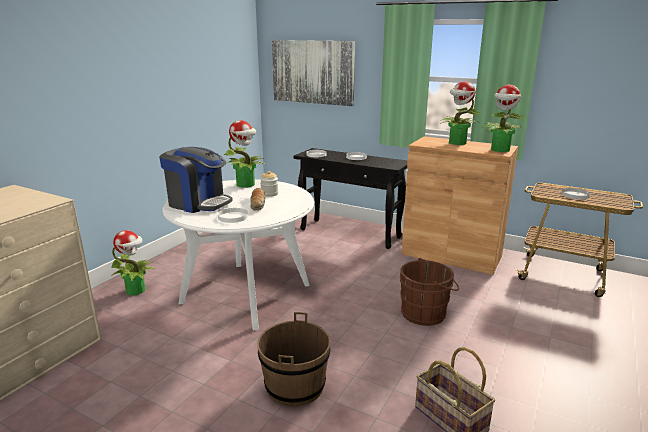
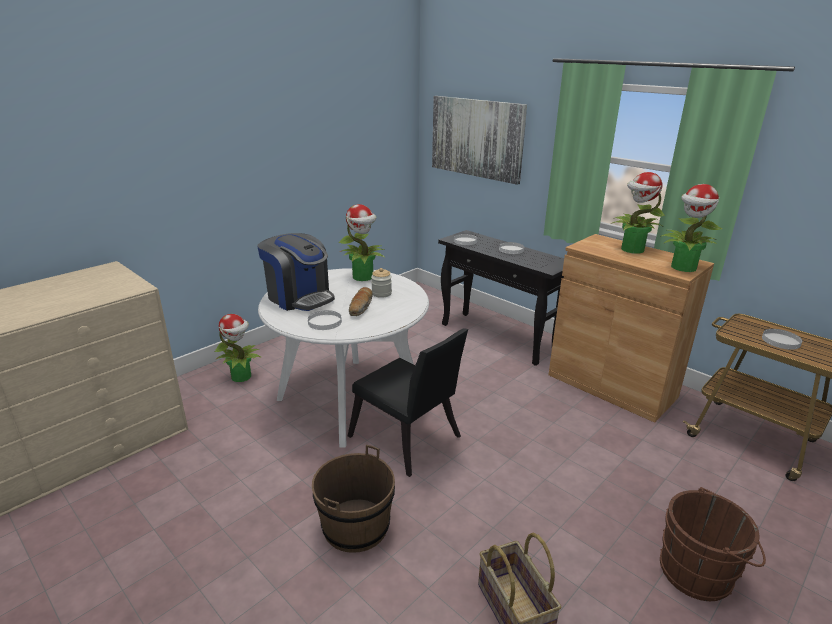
camera: 15 degrees right, 5 degrees up
(311, 316) = (408, 441): none -> black chair
(426, 313) = (544, 462): brown bucket -> brown bucket (700, 573)

